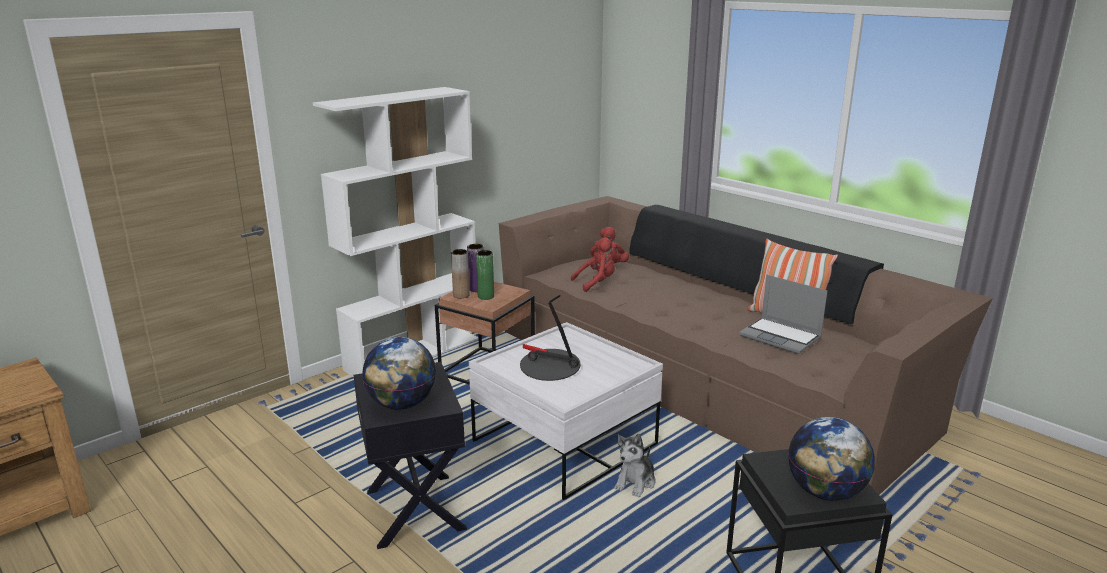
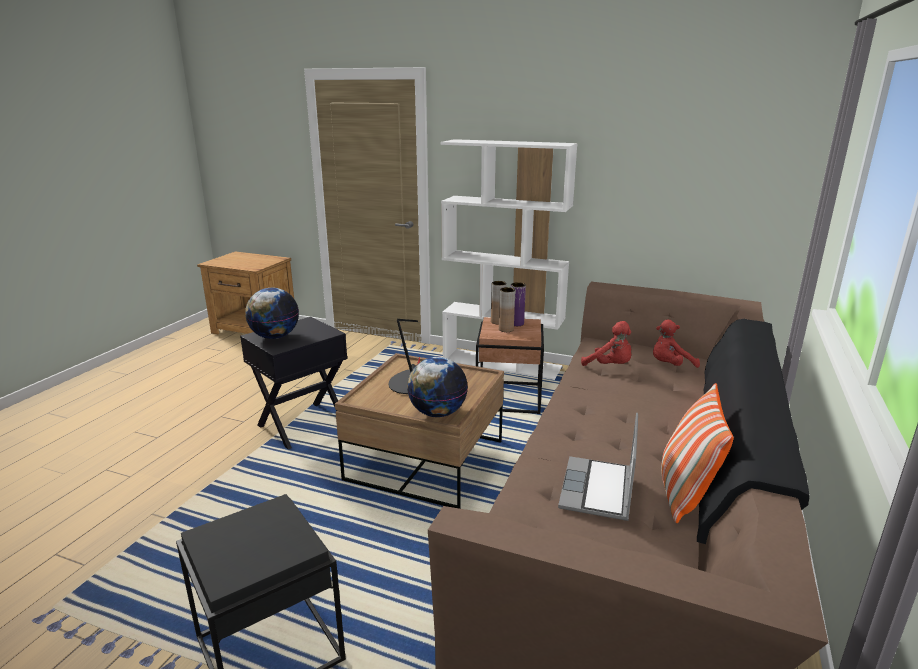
camera: 65 degrees right, 0 degrees up
(486, 296) = (506, 329): green vase -> brown vase
(565, 442) = (426, 460): white coffee table -> brown coffee table
(636, 482) = (388, 511): plush toy -> none
(825, 492) = (224, 553): globe -> globe (437, 413)

